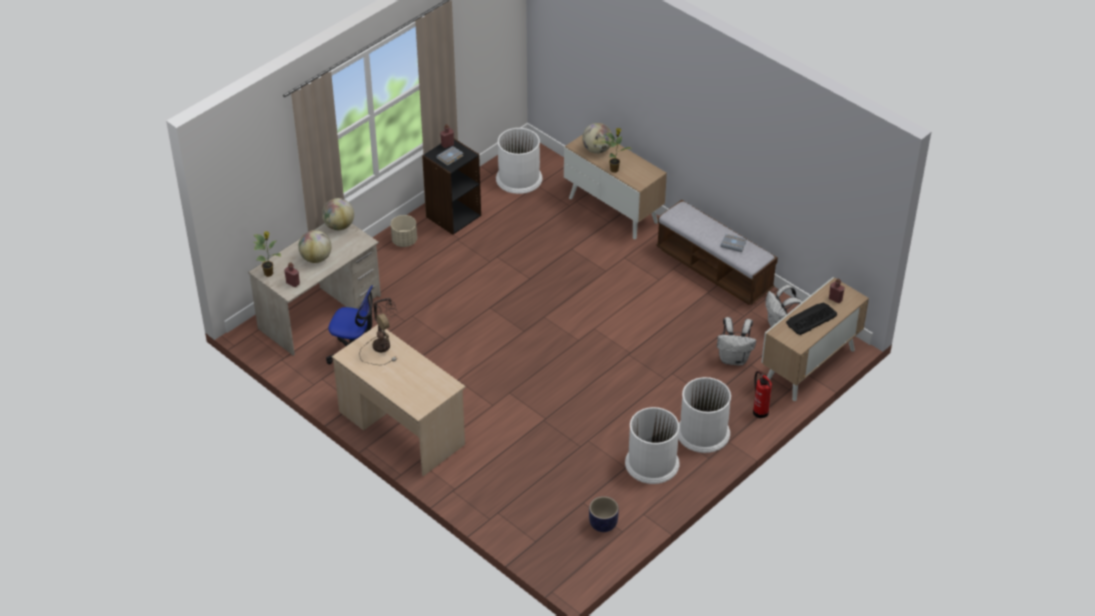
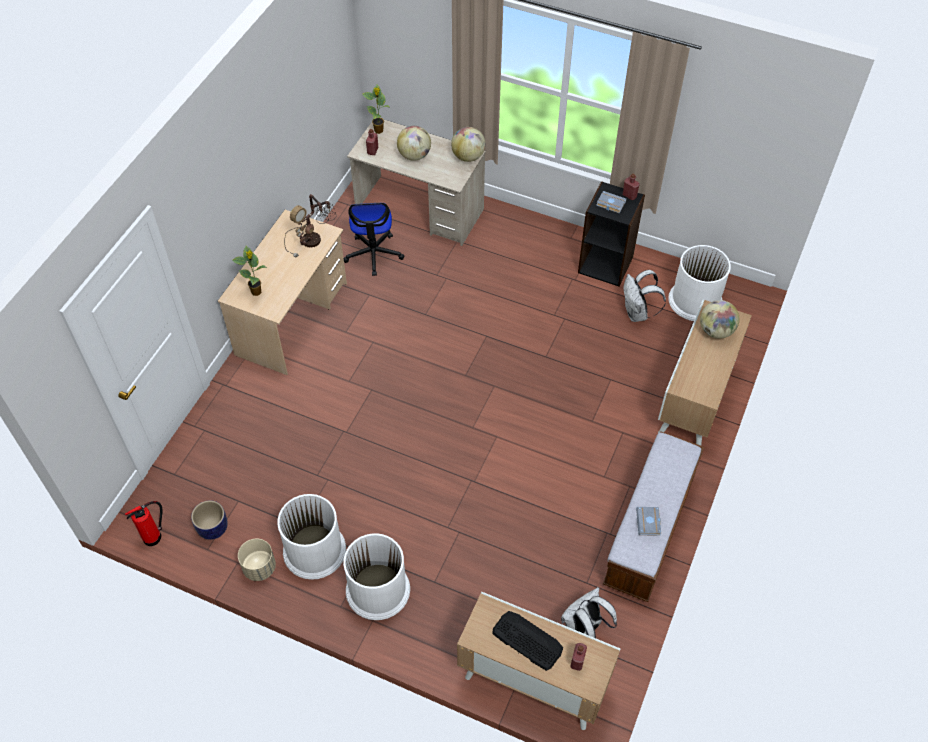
camera: 70 degrees right, 10 degrees up
(404, 241) = (548, 238): beige planter -> beige planter (259, 567)
(614, 169) = (691, 357): potted plant -> potted plant (257, 292)
(734, 359) = (509, 591): white backpack -> white backpack (637, 313)
(760, 411) = (434, 642): fire extinguisher -> fire extinguisher (154, 536)

